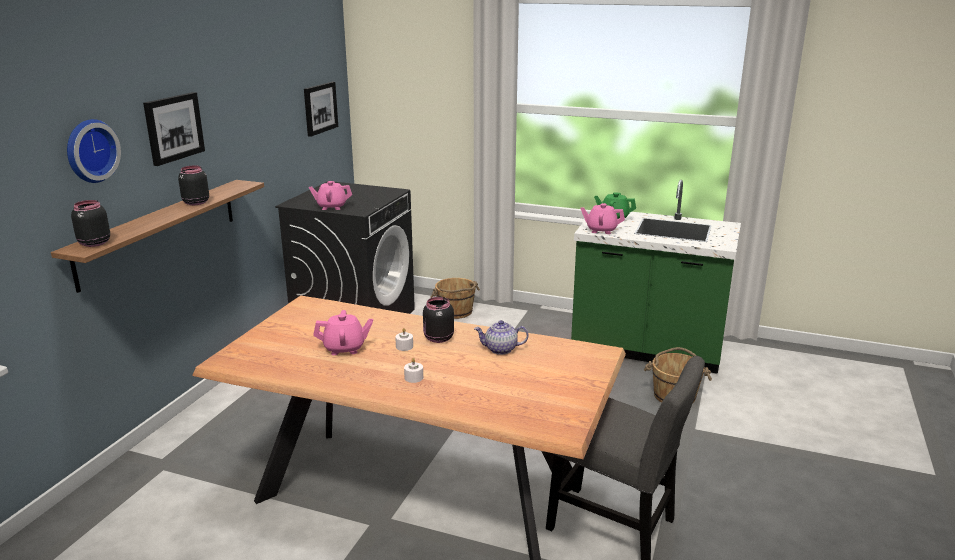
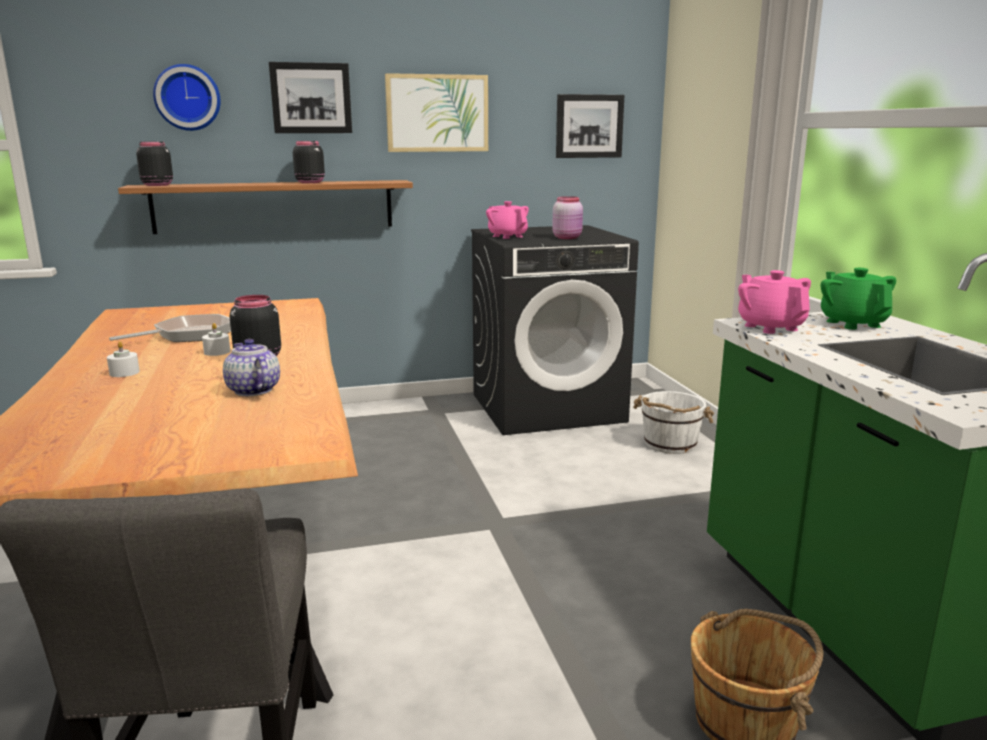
camera: 55 degrees right, 5 degrees down
(246, 120) = (437, 113): none -> picture
(345, 348) = (189, 335): pink teapot -> frying pan
(368, 198) = (568, 238): none -> pink jar
(456, 312) = (669, 444): brown bucket -> white bucket

